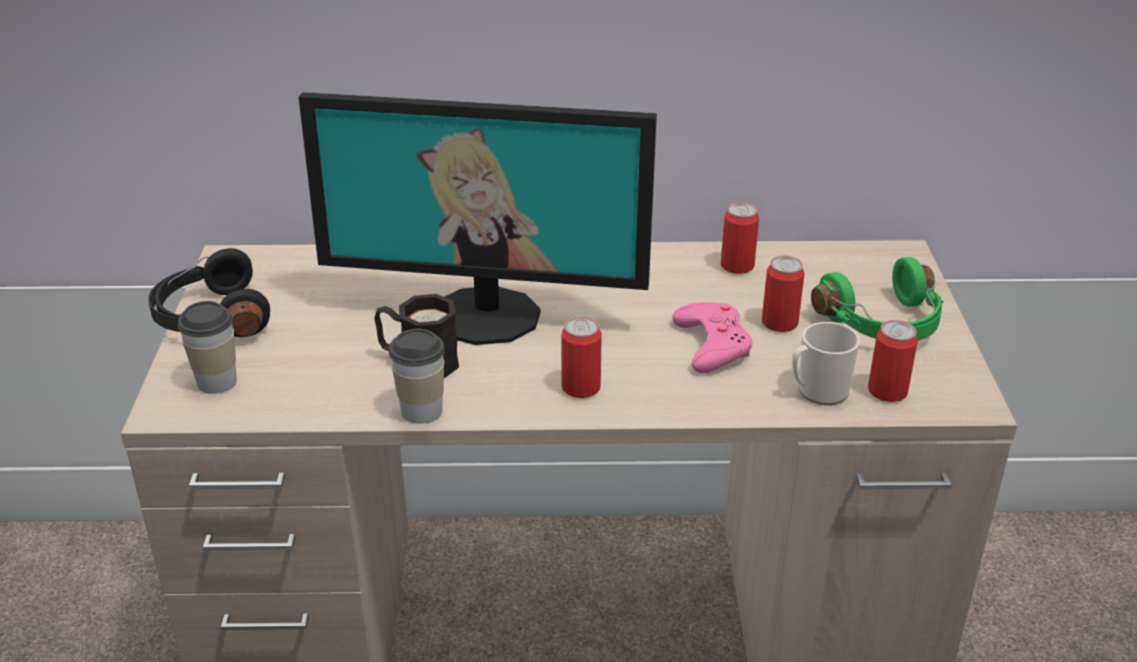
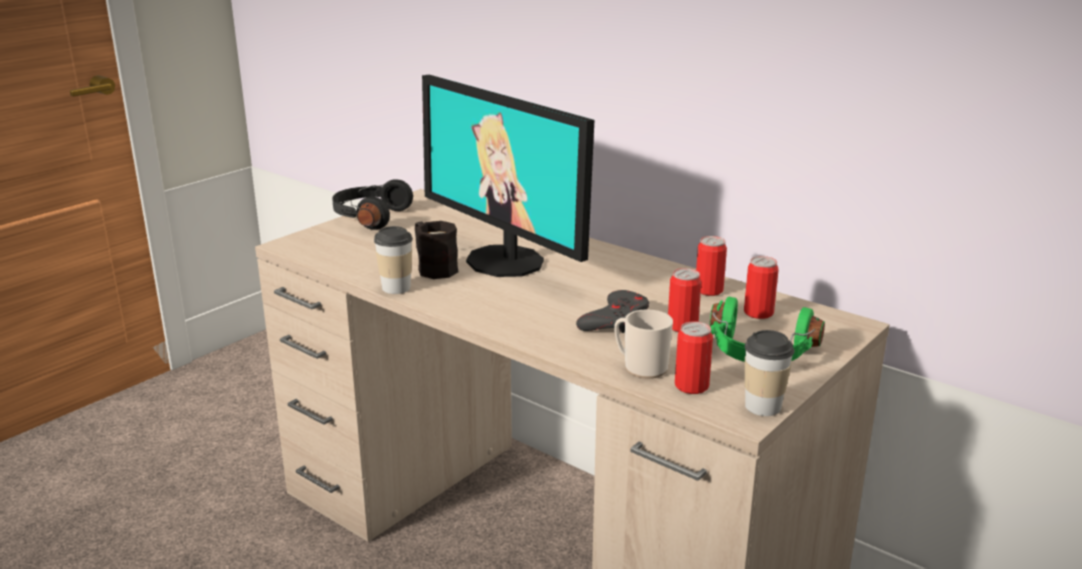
camera: 40 degrees right, 10 degrees down
(217, 381) = (326, 242): cup -> cup (763, 406)
(581, 387) = (497, 310): can -> can (758, 313)
(712, 344) = (615, 320): pink game controller -> grey game controller

